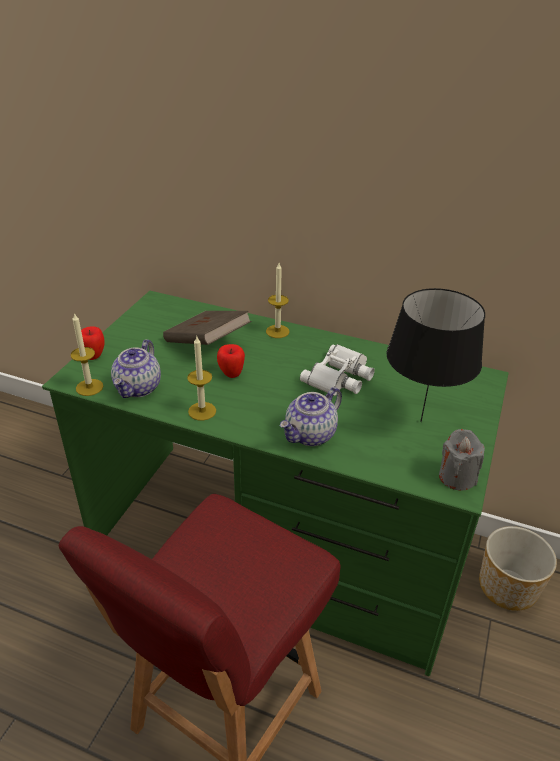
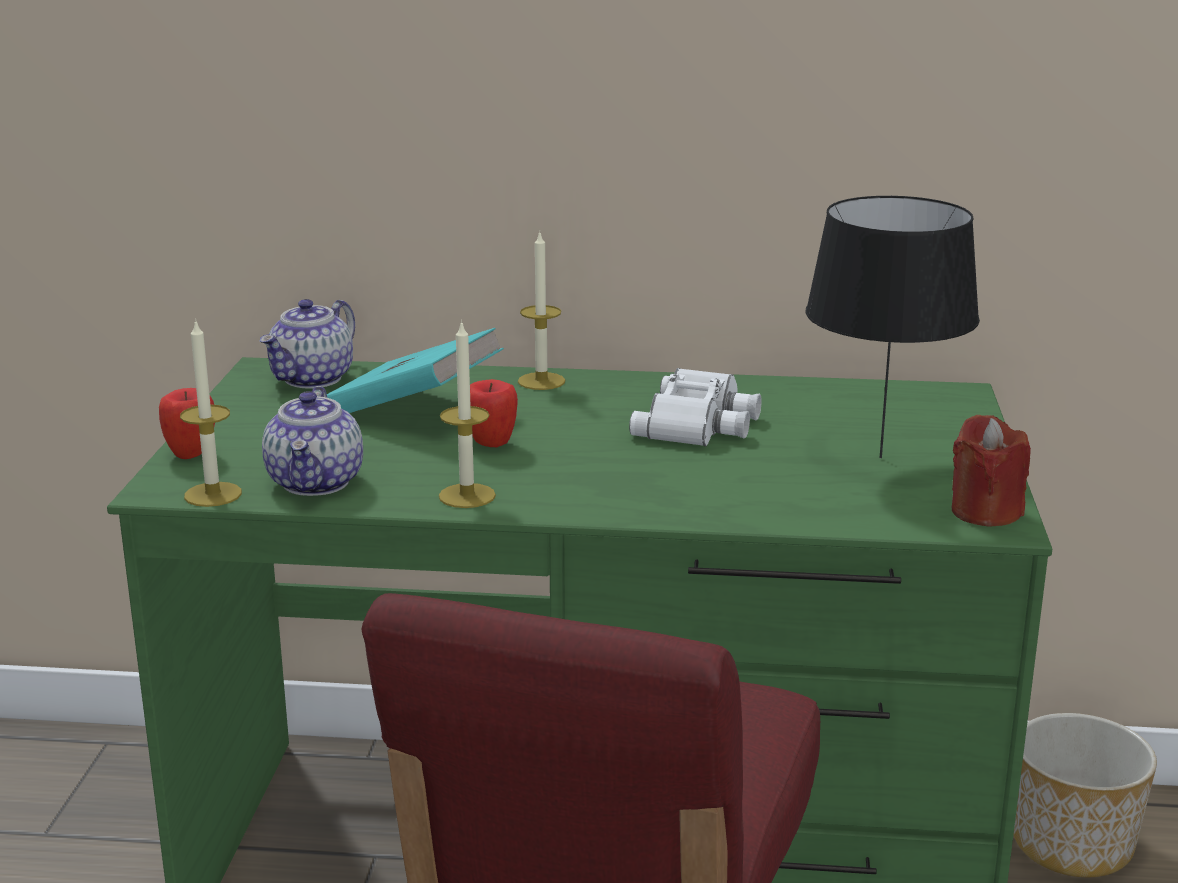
camera: 15 degrees left, 15 degrees down
(207, 343) = (413, 412): brown book -> turquoise book
(310, 435) = (695, 498): teapot -> teapot (313, 379)
(457, 477) = (985, 512): grey candle -> red candle

